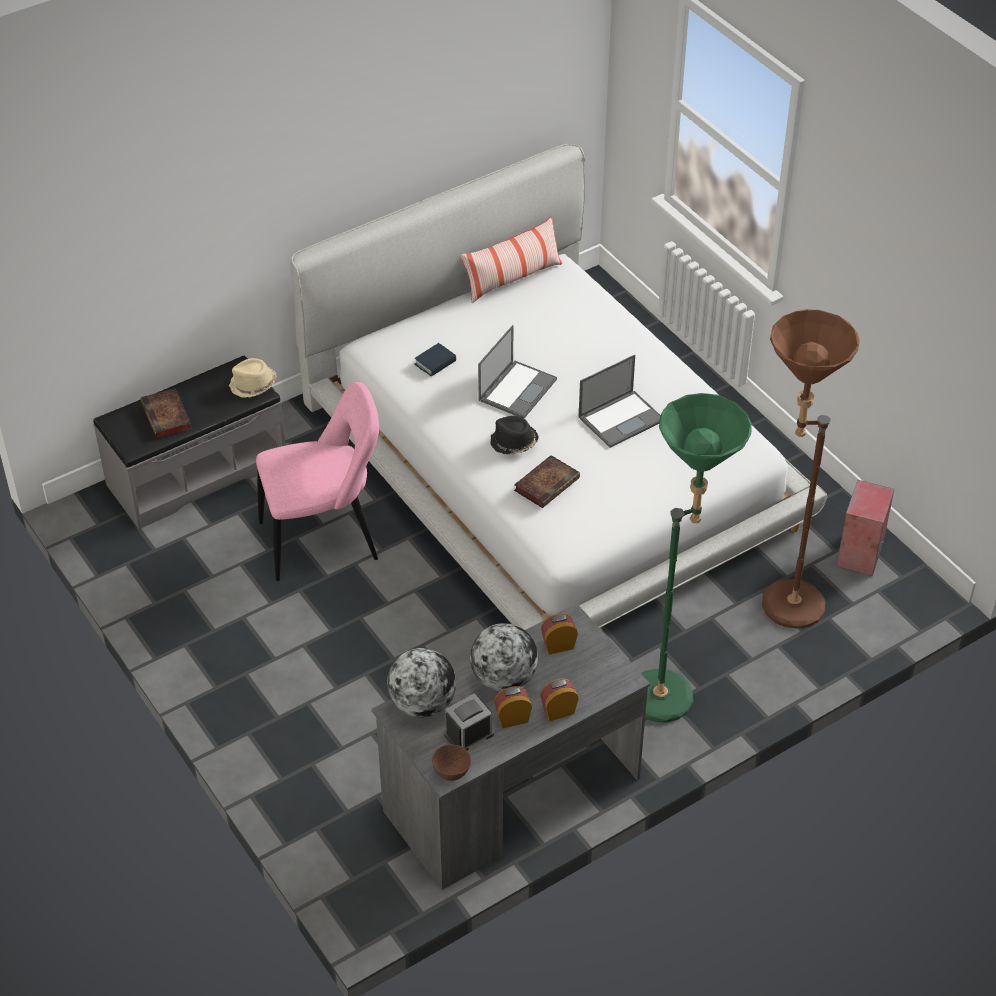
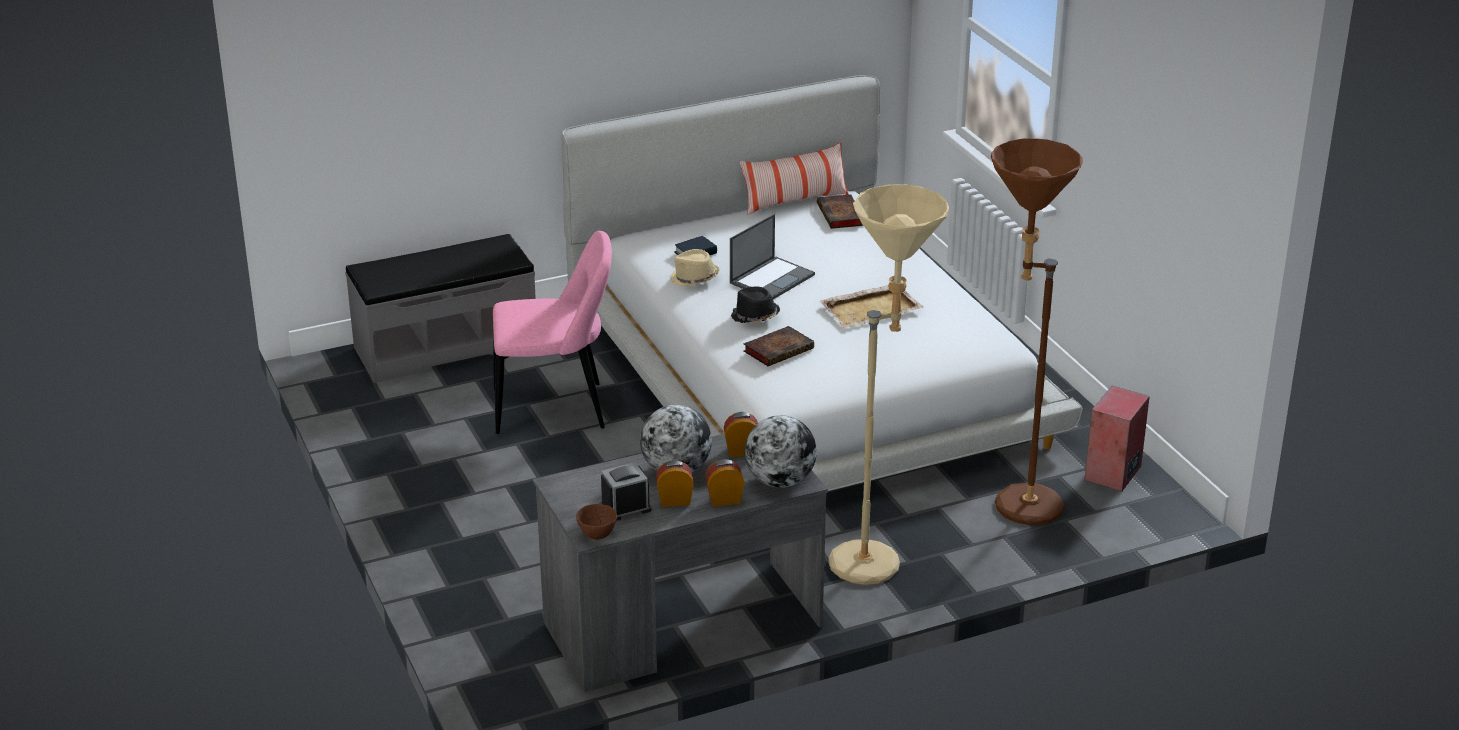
camera: 10 degrees right, 15 degrees down
(167, 417) = (417, 270): book -> book (841, 216)
(253, 385) = (509, 254): beige hat -> beige hat (694, 279)
(422, 704) = (585, 480): globe -> globe (780, 481)
(621, 418) = (872, 309): laptop -> beige tray
(672, 692) = (879, 561): green floor lamp -> beige floor lamp

